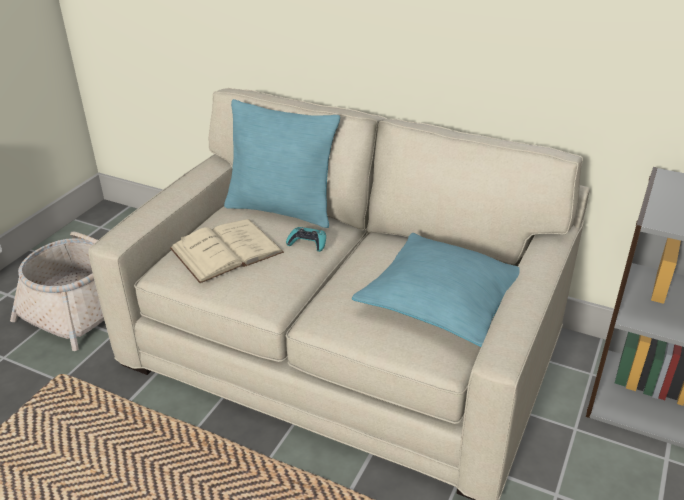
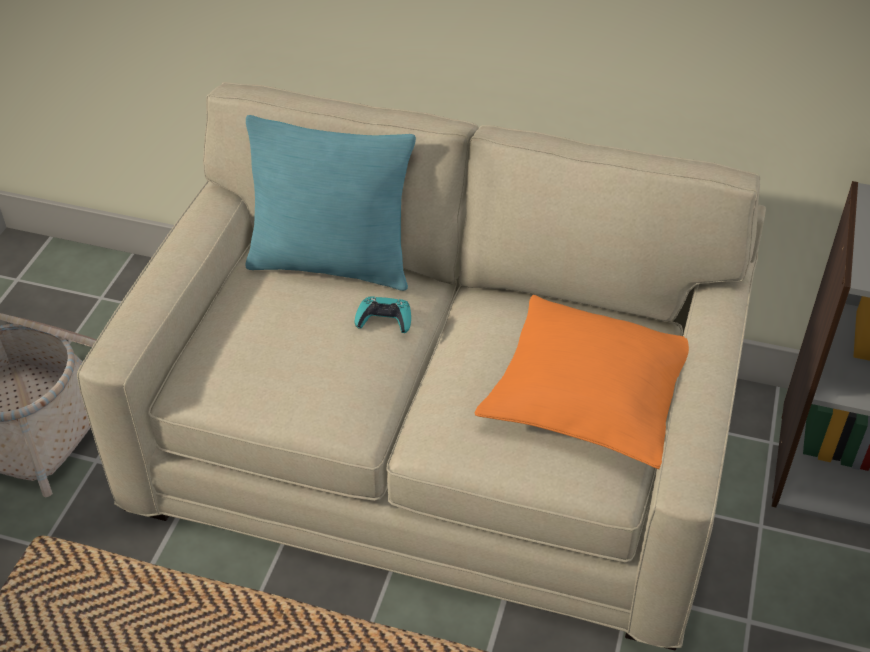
camera: 10 degrees left, 10 degrees up
(226, 250) = (271, 345): beige book -> none
(442, 301) = (589, 395): turquoise pillow -> orange pillow

